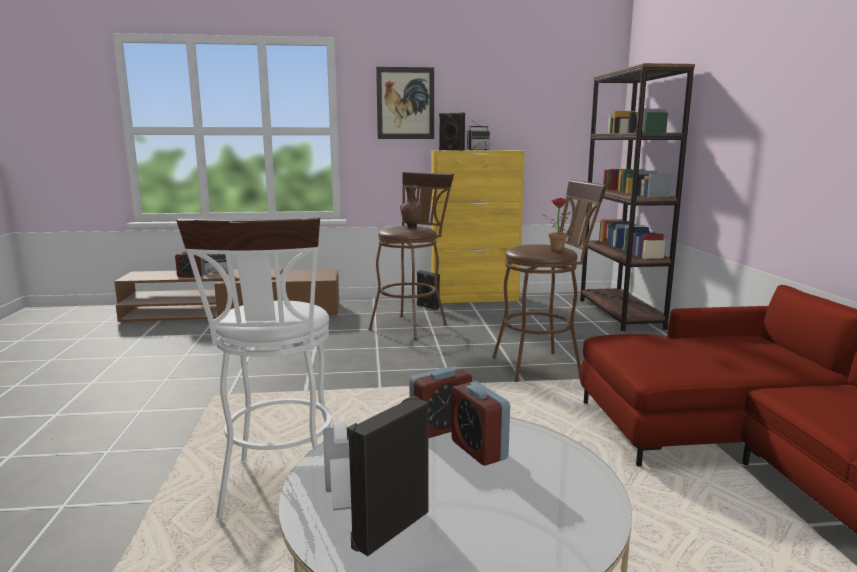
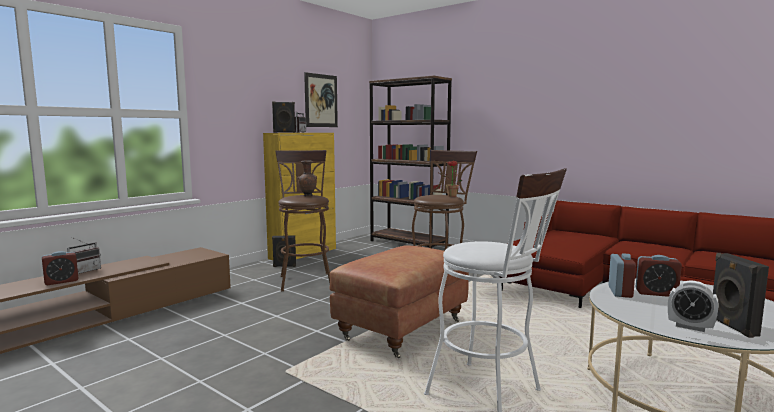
camera: 45 degrees left, 5 degrees down
(372, 400) = (402, 329): none -> brown ottoman
(405, 103) = (241, 92): picture -> picture (321, 100)

